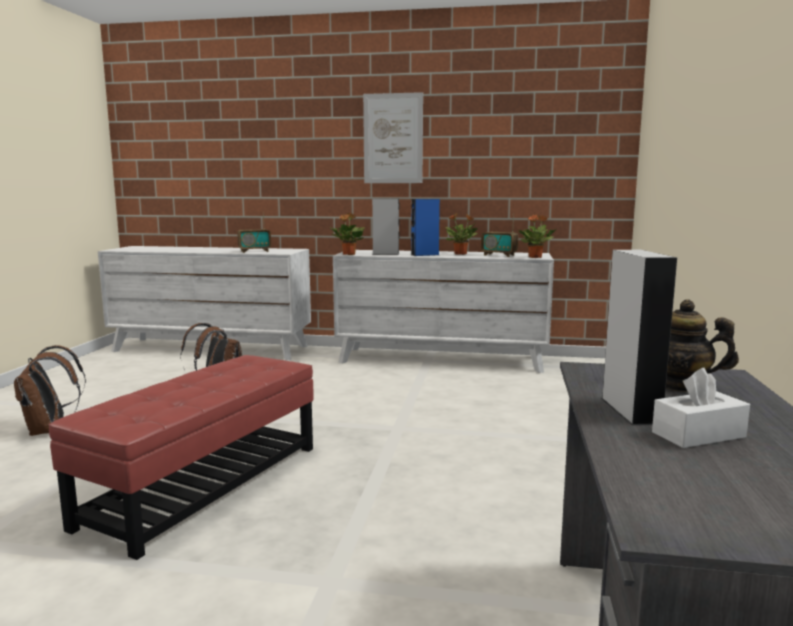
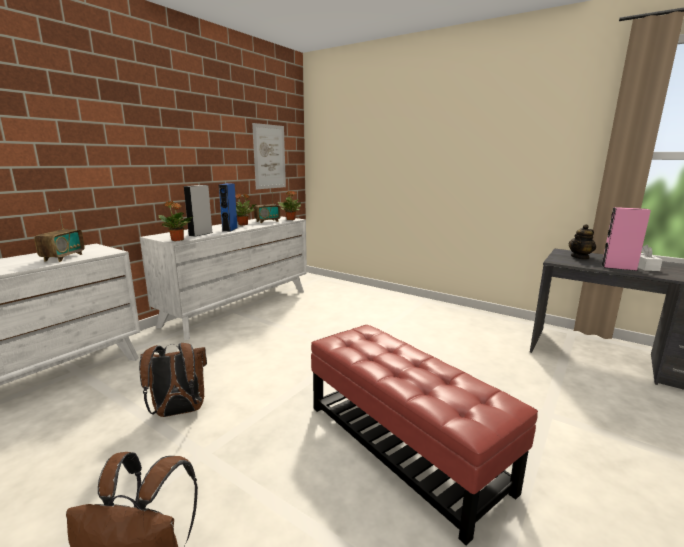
camera: 65 degrees left, 5 degrees up
(393, 138) = (166, 129): picture -> picture (269, 157)
(630, 410) = (618, 267): grey speaker -> pink speaker

